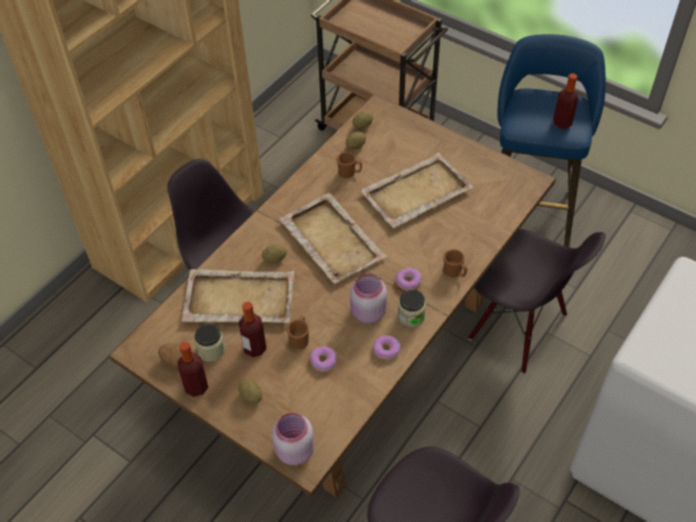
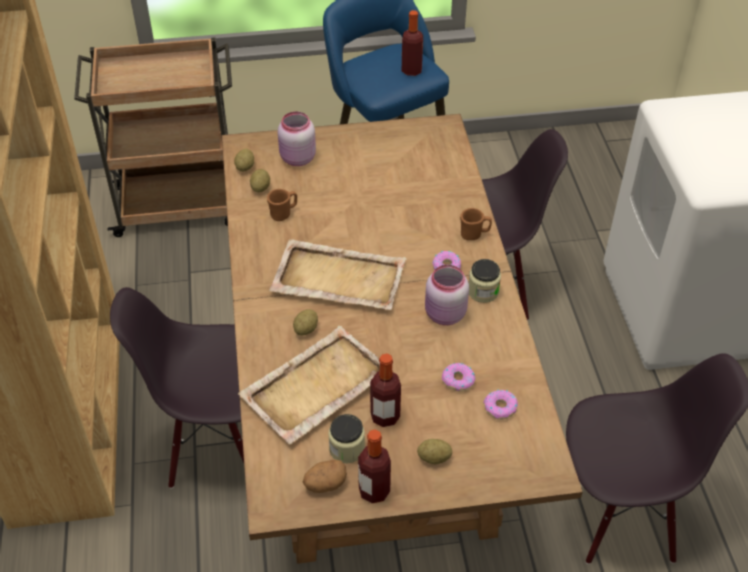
camera: 45 degrees left, 5 degrees down
(293, 451) = (527, 471): pink jar -> pink jar (297, 159)
(300, 338) = (415, 378): brown mug -> none
(386, 350) = (497, 332): donut -> donut (500, 408)
(415, 192) = (362, 193): beige tray -> none

